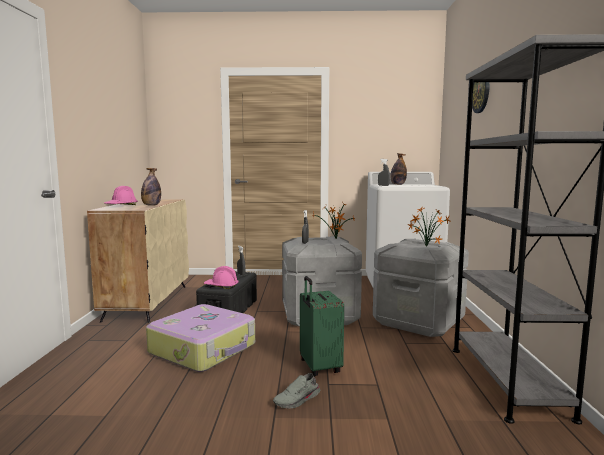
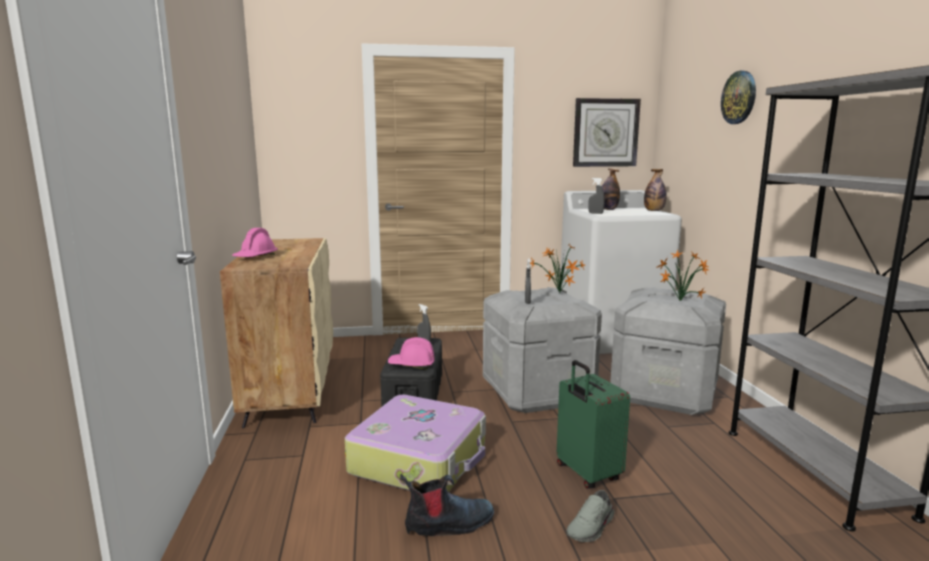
camera: 10 degrees left, 5 degrees up
(151, 205) = (300, 255): bottle -> bottle (654, 211)
(195, 389) = (449, 525): none -> boot
(400, 128) = (605, 133): none -> wall clock

